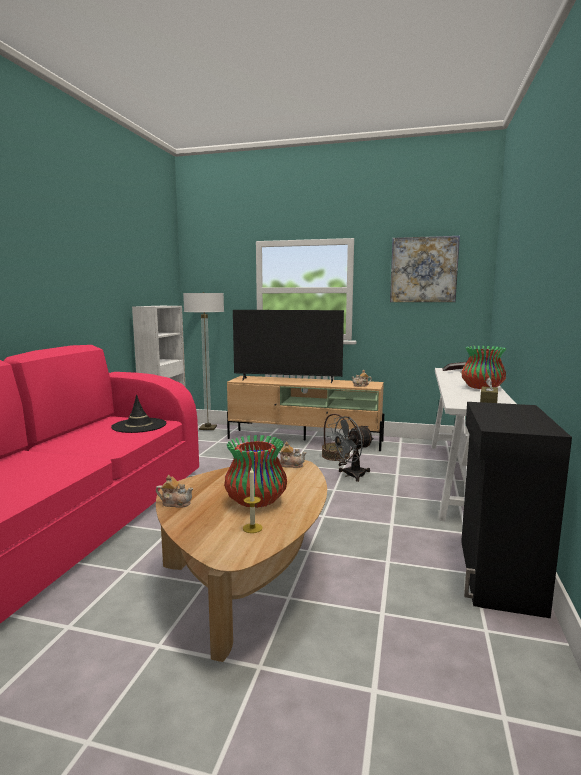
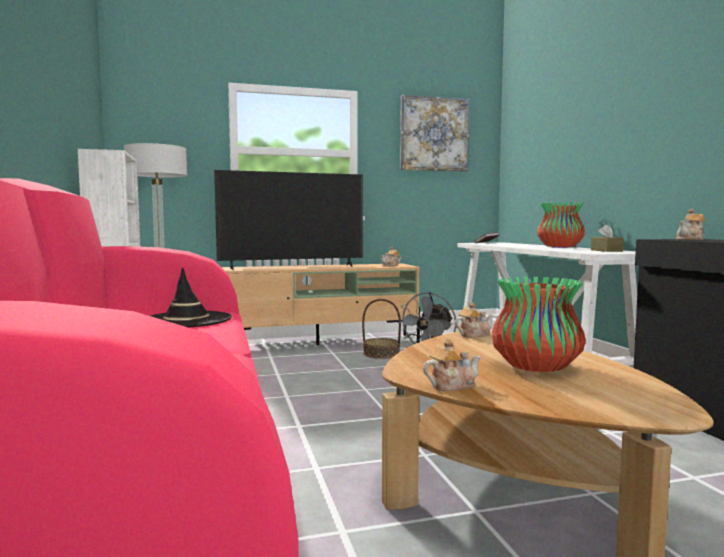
camera: 30 degrees left, 5 degrees down
(252, 528) = (607, 387): candle -> none
(503, 410) = (690, 239): none -> teapot

